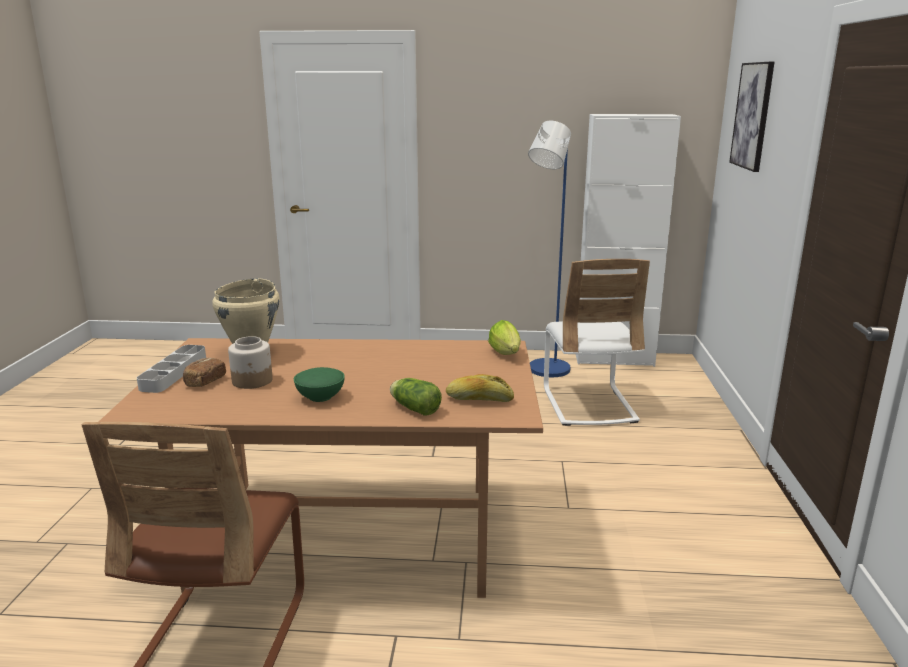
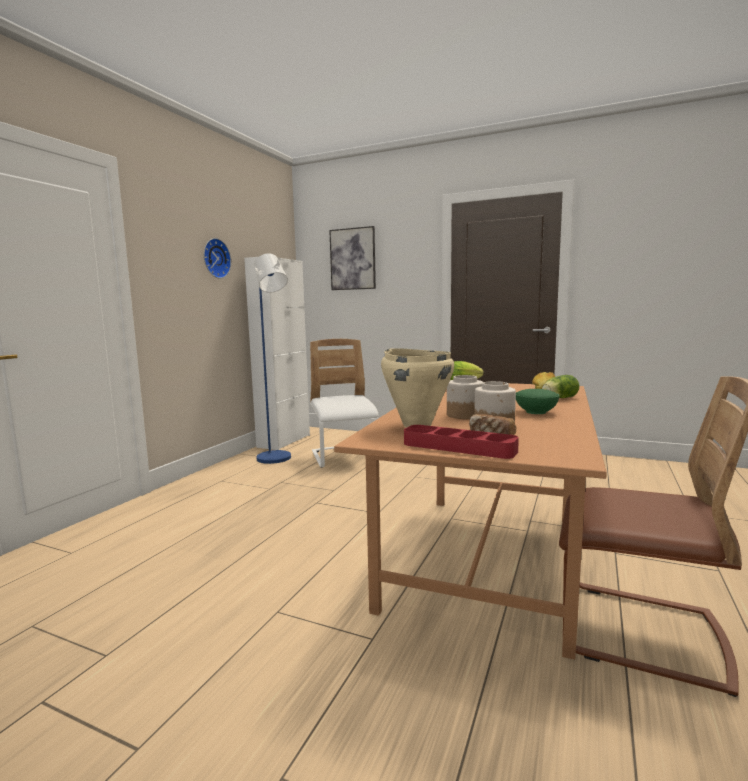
camera: 70 degrees left, 10 degrees down
(174, 373) = (458, 447): grey tray -> red tray
(298, 367) = (464, 415): none -> jar
(538, 118) = (215, 258): none -> wall clock
(588, 405) = (344, 458): white chair -> white chair turned 120 degrees counterclockwise

